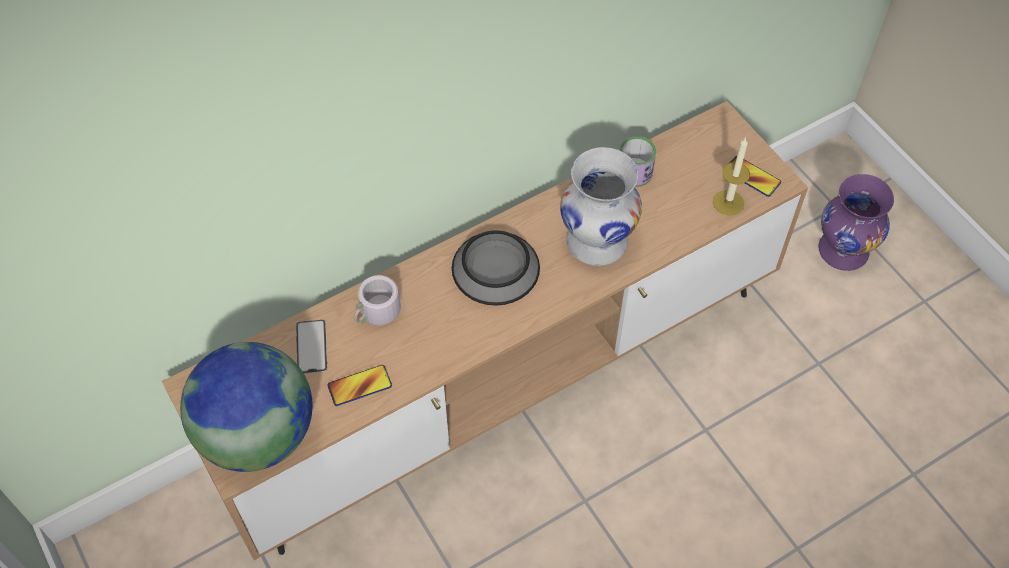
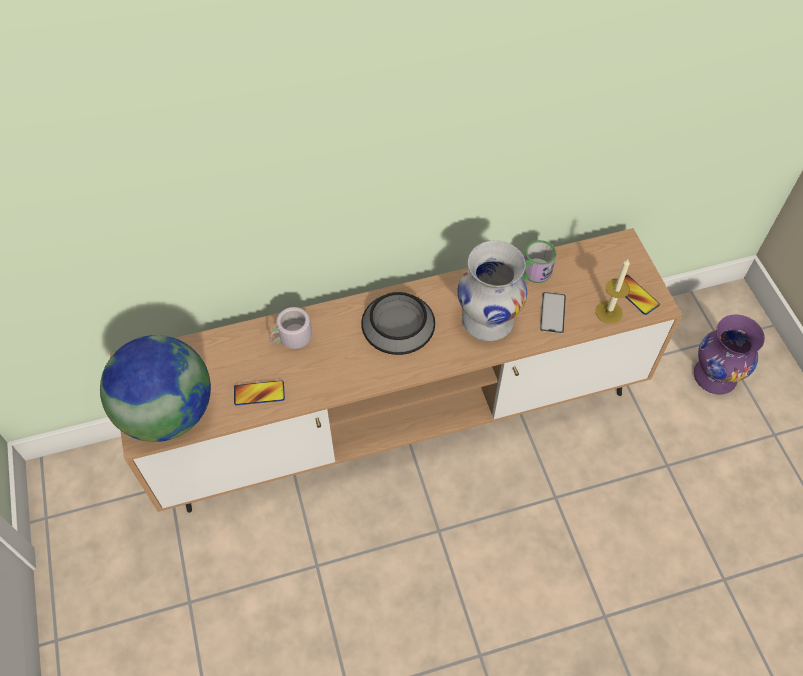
camera: 15 degrees right, 0 degrees up
(311, 347) = (232, 353): phone -> phone (552, 313)

